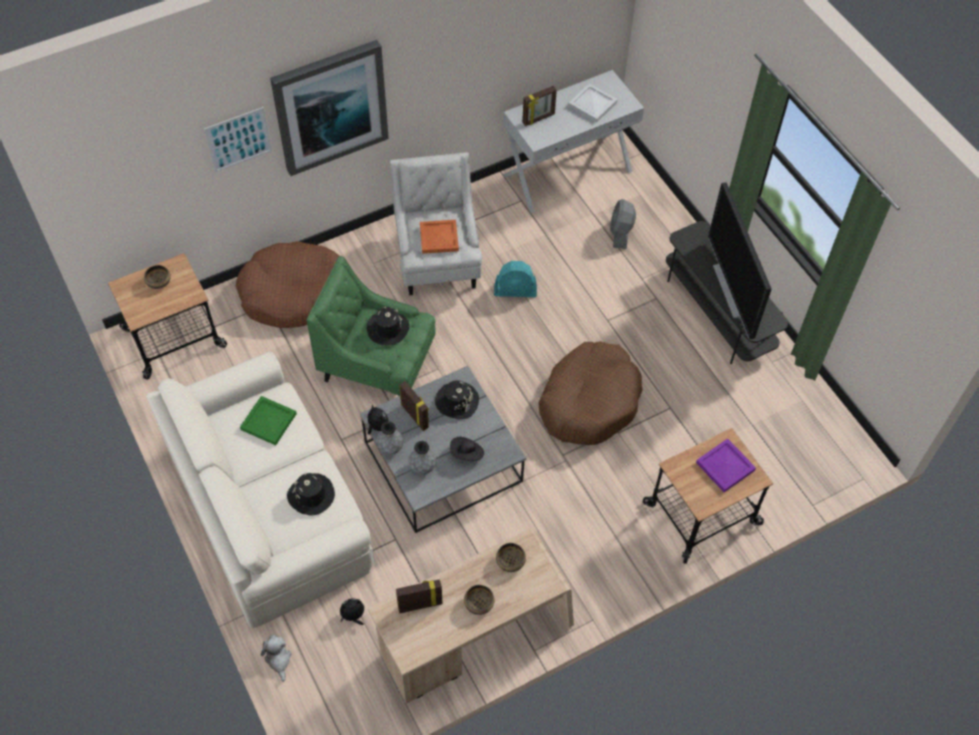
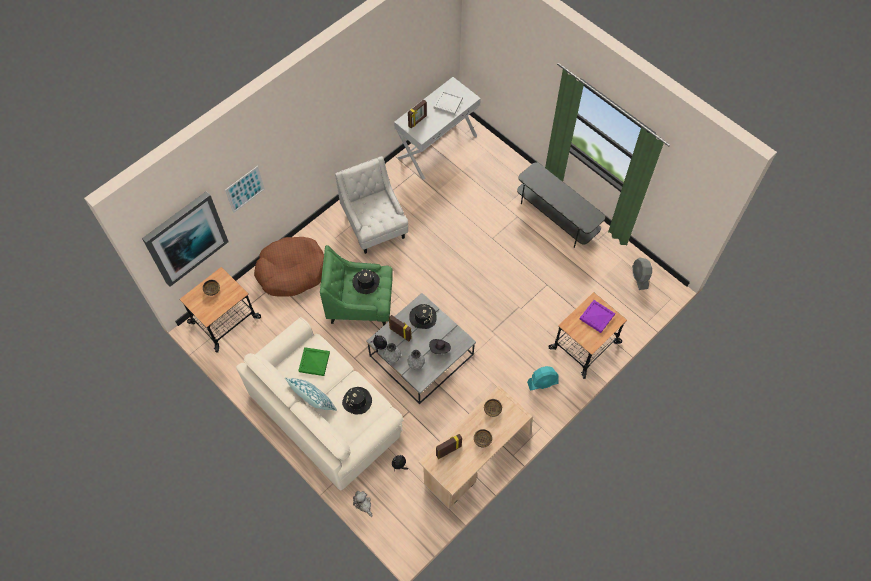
camera: 15 degrees left, 5 degrees up
(246, 479) = (314, 402): none -> pillow
(330, 106) = (295, 152): picture -> picture (185, 238)
(439, 238) = (378, 214): orange tray -> none
(515, 291) = (430, 234): turquoise fan -> turquoise fan (542, 383)
(589, 401) = (497, 293): brown dog bed -> none
(620, 233) = (482, 179): grey fan -> grey fan (639, 277)
(733, 290) = (566, 203): television -> none

